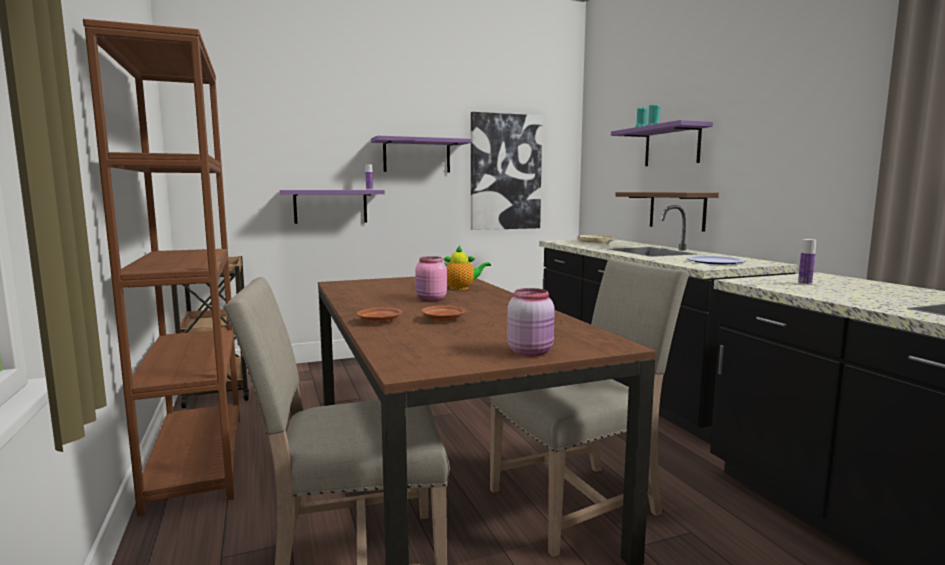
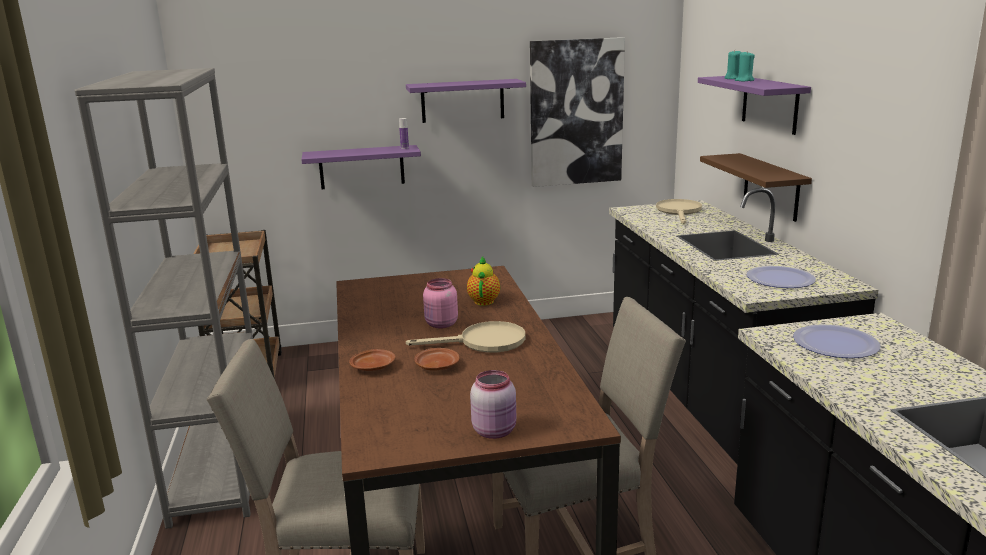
camera: 10 degrees right, 10 degrees up
(197, 459) = (220, 468): brown bookcase -> grey bookcase
(462, 288) = (484, 300): teapot -> teapot turned 90 degrees counterclockwise
(478, 307) = (483, 342): none -> beige frying pan
(805, 283) = (835, 343): bottle -> plate

